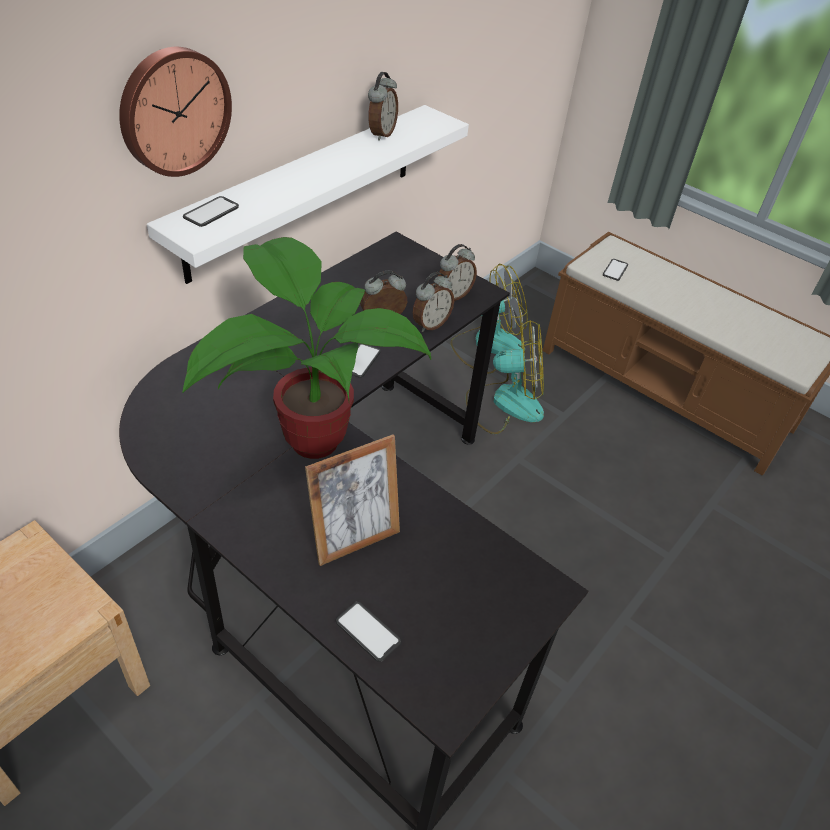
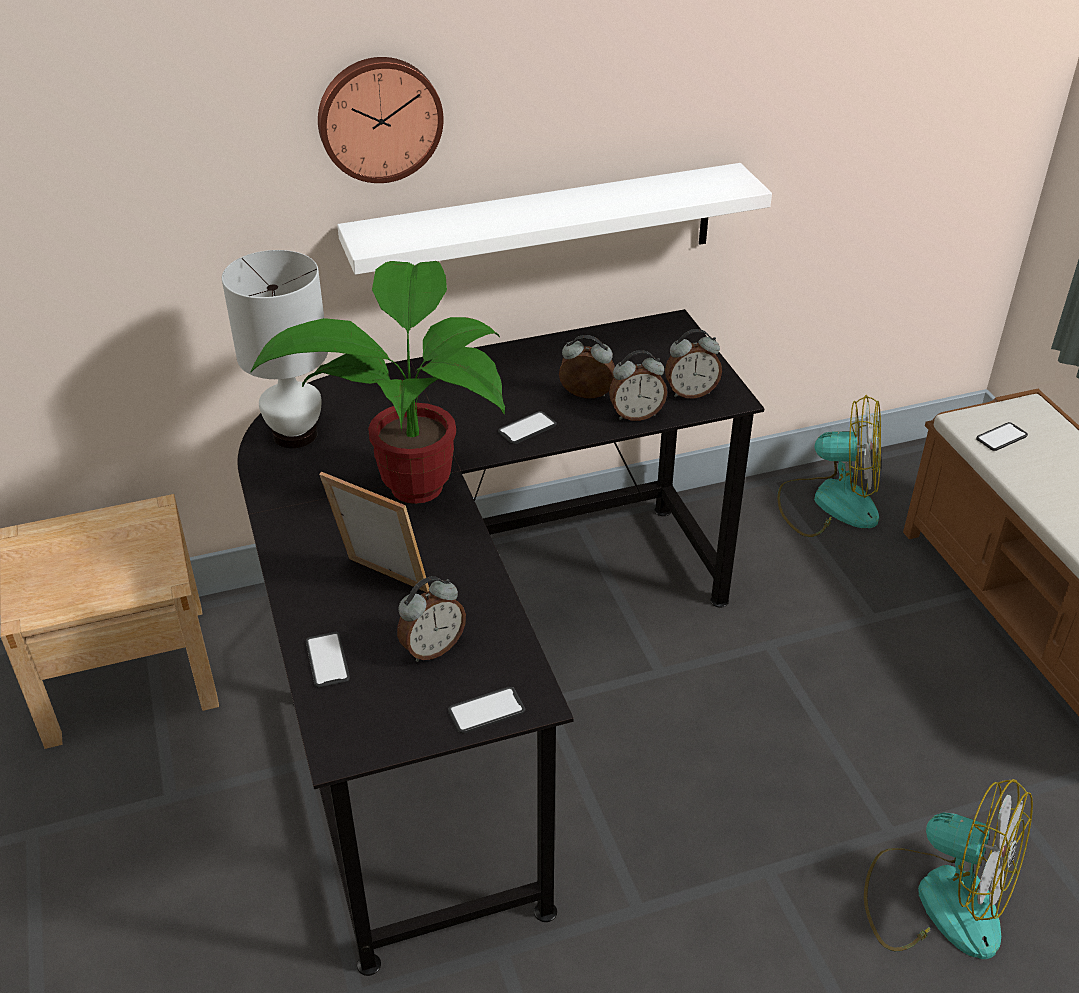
camera: 35 degrees right, 5 degrees down
(171, 430) = (296, 435): none -> white table lamp
(211, 212) = (403, 226): phone -> phone (486, 711)
(354, 539) = (381, 582): picture frame -> picture frame turned 150 degrees counterclockwise
(381, 134) = (653, 185): alarm clock -> alarm clock (432, 648)
(504, 403) = (800, 577): fan -> fan (937, 899)

